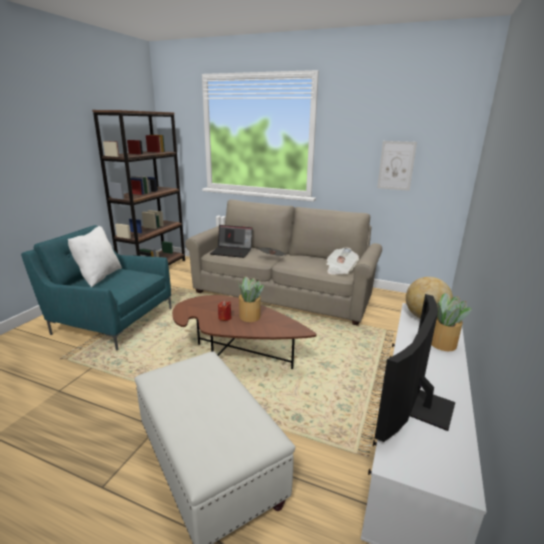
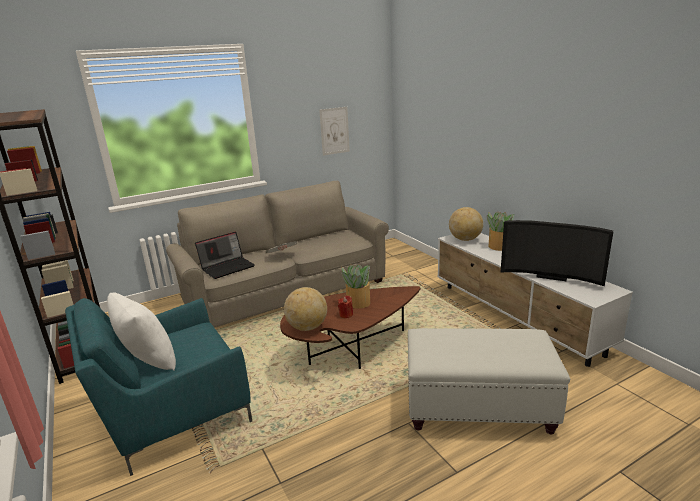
camera: 50 degrees left, 0 degrees up
(190, 310) = (307, 327): none -> globe
(340, 270) = (348, 239): newspaper -> none
(419, 404) = (551, 275): television -> television turned 45 degrees counterclockwise

